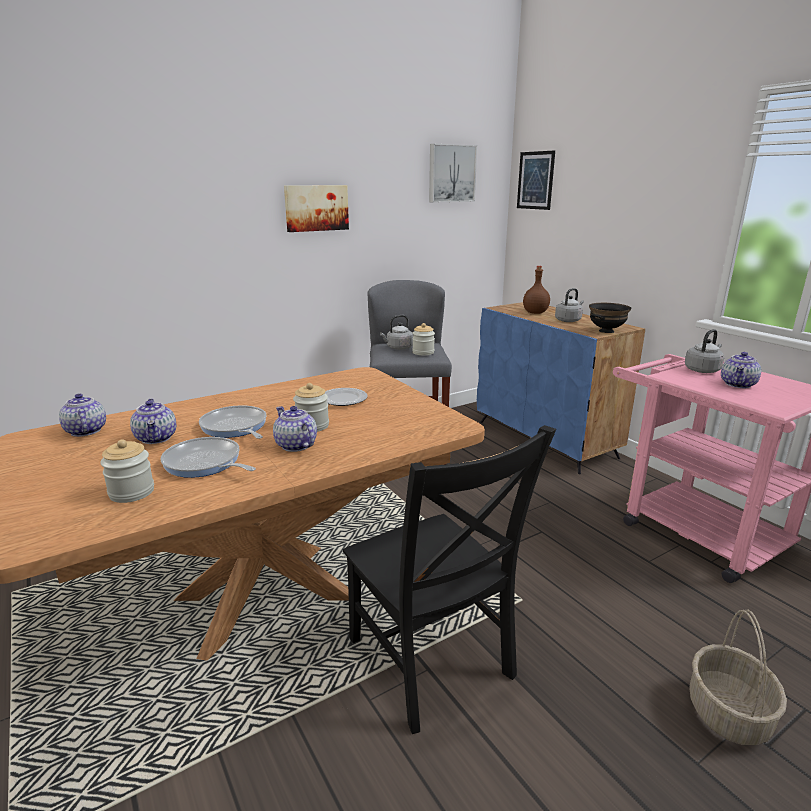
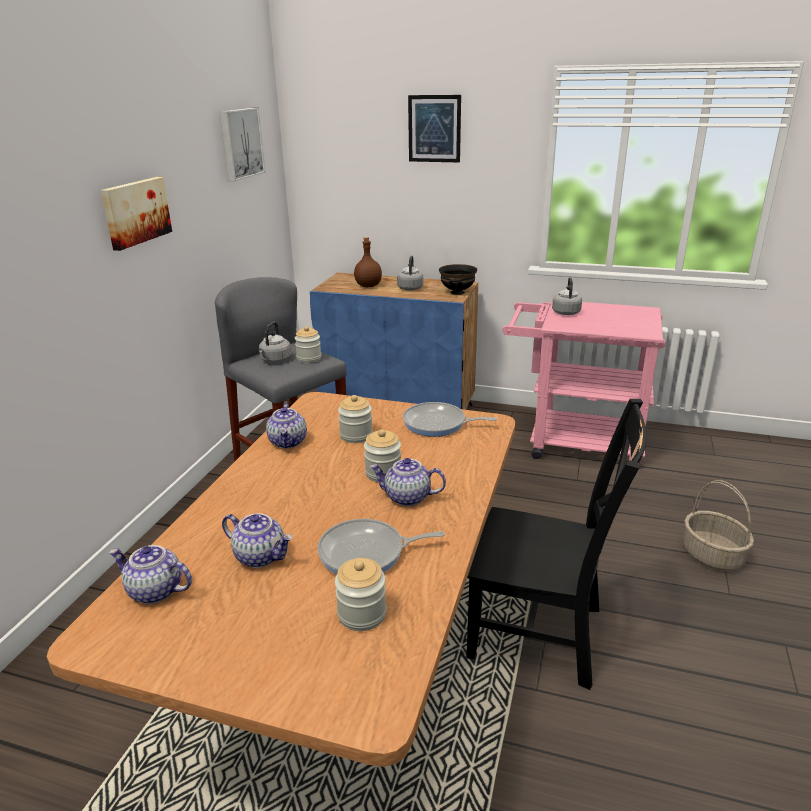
camera: 40 degrees left, 5 degrees up
(235, 427) = (316, 507): frying pan -> frying pan (438, 424)
(343, 399) = (356, 435): plate -> jar
(535, 180) = (320, 143): picture -> picture (434, 129)
(738, 384) = (603, 319): teapot -> teapot (288, 442)

